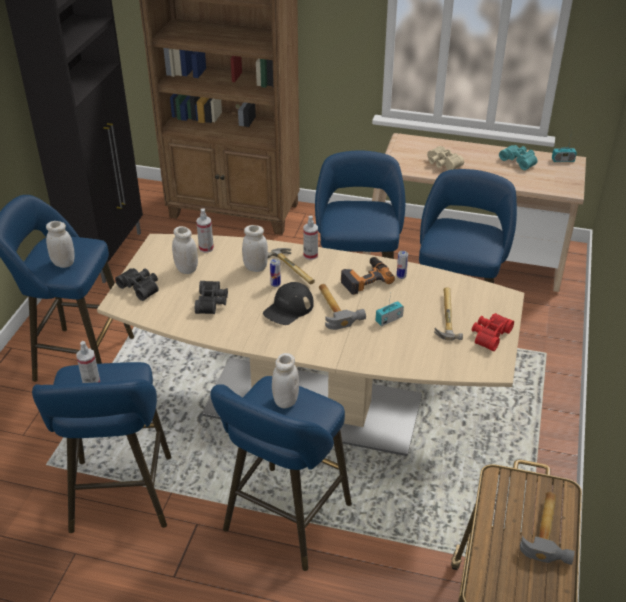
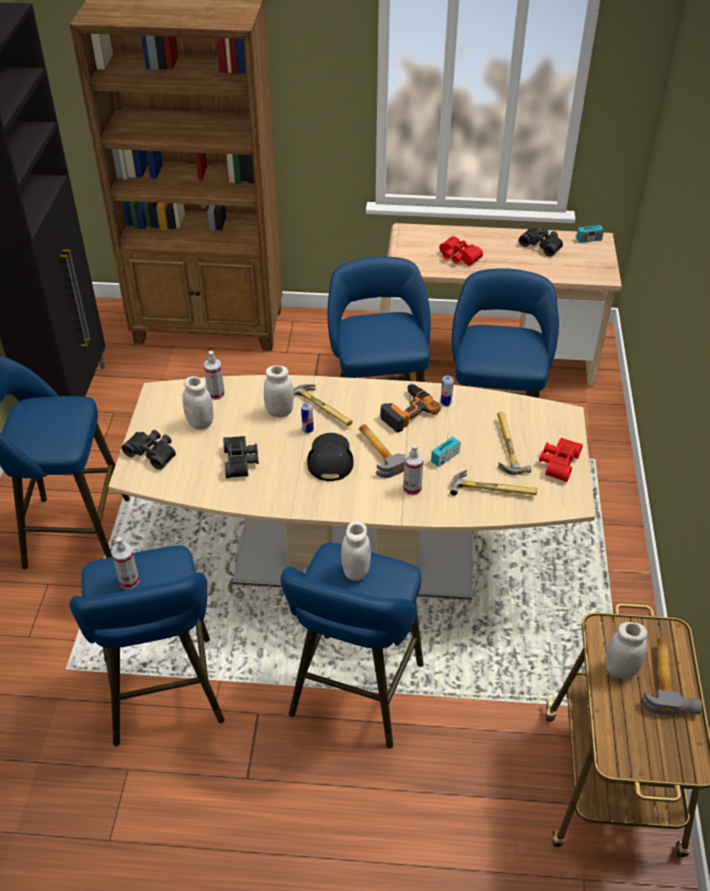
camera: 10 degrees left, 5 degrees up
(63, 263) = (52, 433): white jar -> white jar (620, 670)
(288, 308) = (330, 458): black cap -> black cap turned 150 degrees clockwise
(310, 255) = (338, 389): spray bottle -> spray bottle (412, 488)
(425, 348) = (493, 487): none -> hammer
(442, 164) = (458, 258): beige binoculars -> red binoculars
(519, 161) = (542, 245): turquoise binoculars -> black binoculars

